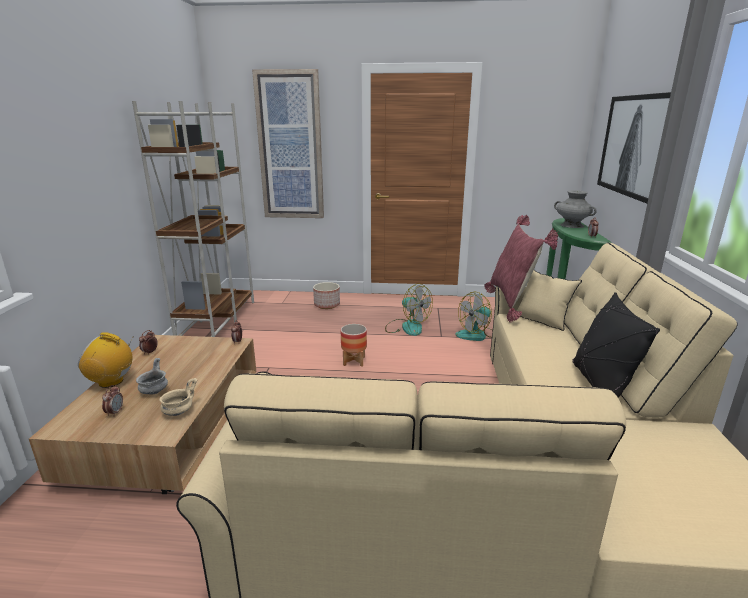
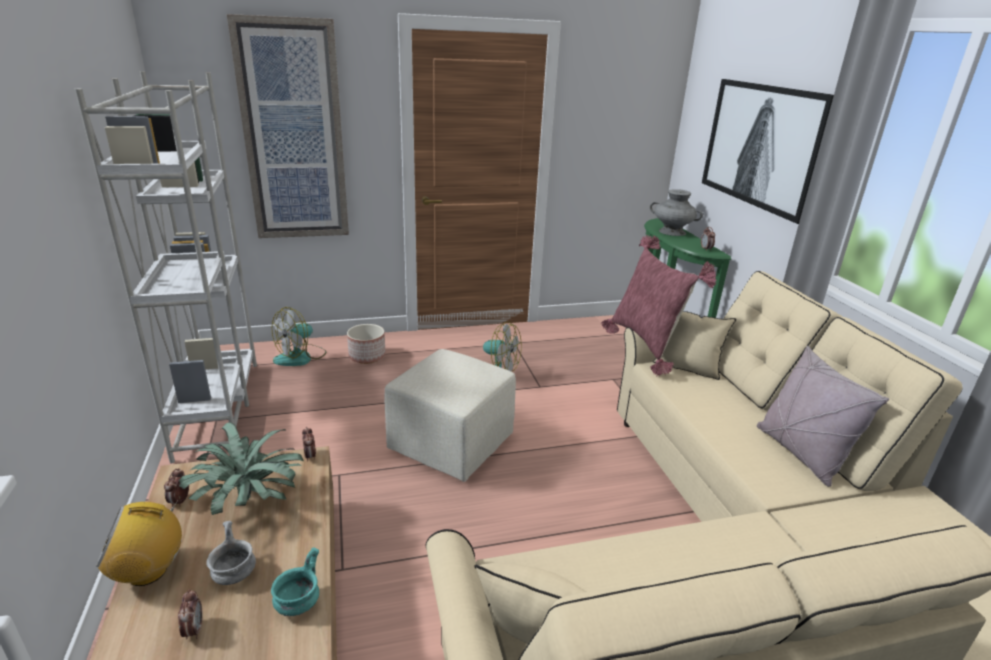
camera: 20 degrees left, 5 degrees up
(179, 411) = (298, 602): beige bowl -> turquoise bowl
(187, 358) = (250, 501): none -> potted plant
(218, 322) = (219, 407): brown bookcase -> white bookcase
(354, 361) = (451, 443): planter -> beige ottoman
(476, 334) = (579, 378): fan -> fan (300, 357)
(600, 384) = (800, 453): black pillow -> purple pillow

